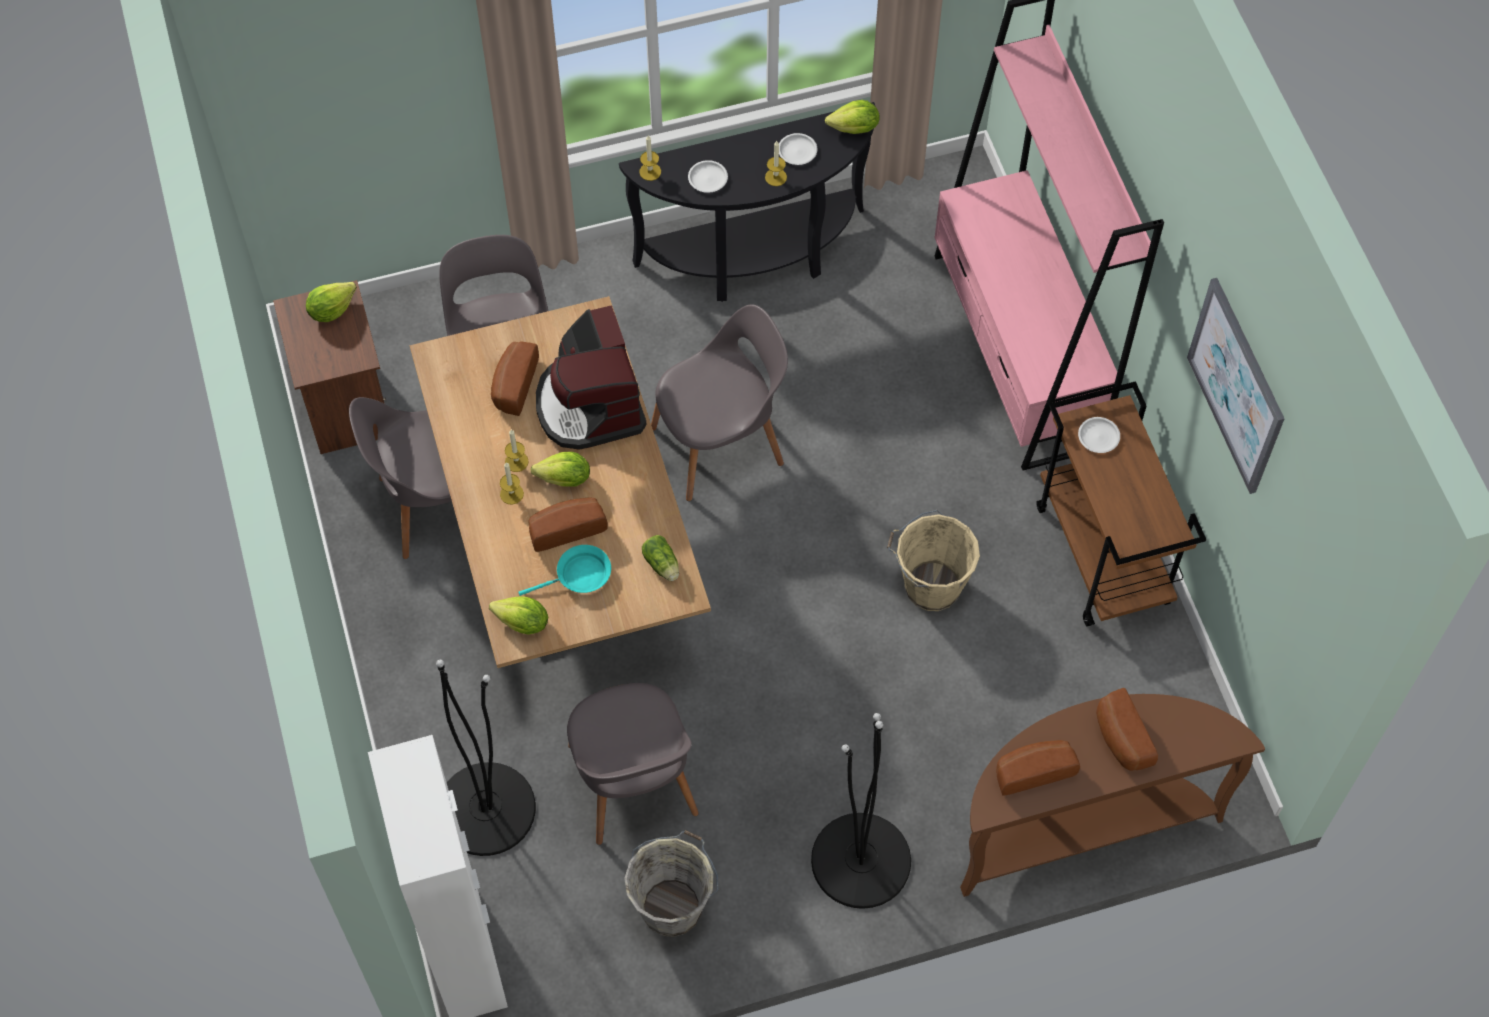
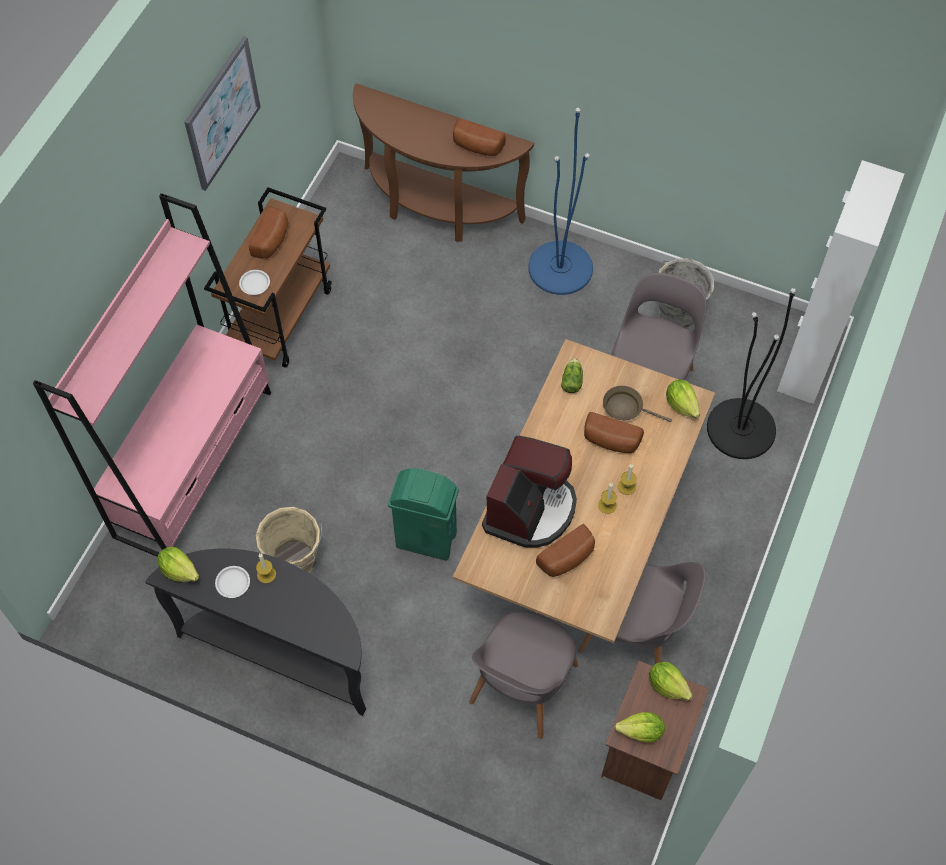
camera: 140 degrees left, 0 degrees up
(565, 479) = (586, 472): lettuce -> lettuce (667, 685)
(579, 576) = (626, 408): turquoise frying pan -> brown frying pan
(650, 171) = (343, 645): candle -> none
(708, 179) = (311, 608): white plate -> none
(720, 444) = (425, 539): grey chair -> green trash can
(861, 860) = (560, 268): black floor lamp -> blue floor lamp
(930, 586) = (389, 369): beige bucket -> beige bucket (295, 562)
(1120, 739) = (419, 131): bread -> bread (272, 240)

